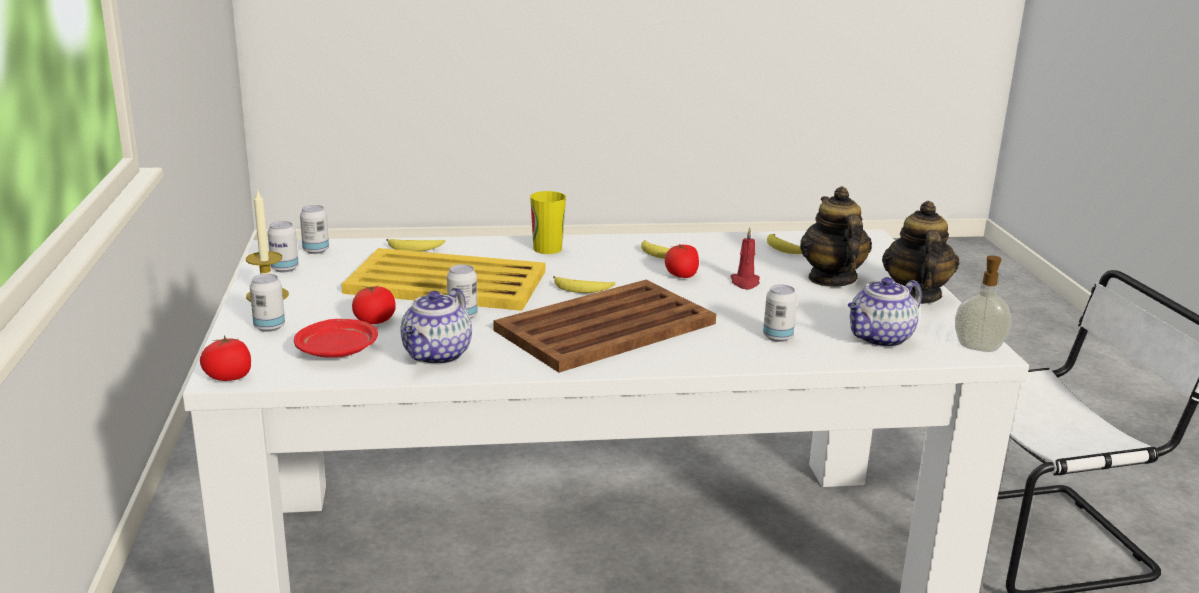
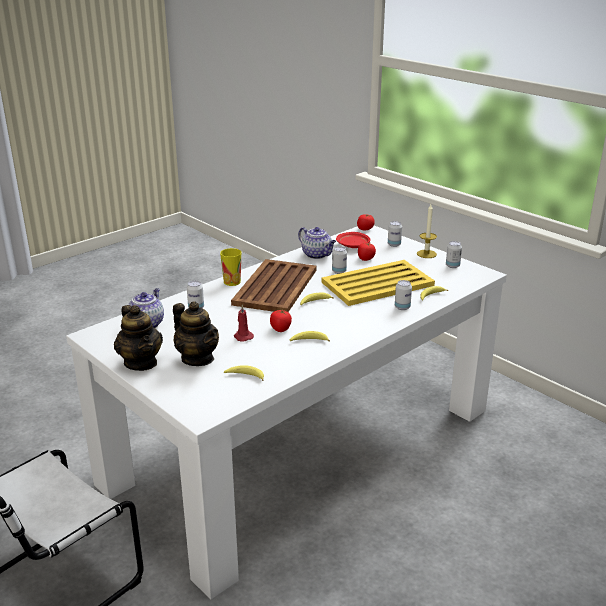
camera: 145 degrees right, 5 degrees up
(316, 250) = (466, 278): can -> can (402, 307)
(437, 356) = (317, 255): teapot -> teapot turned 150 degrees clockwise
(547, 249) = (374, 321): cup -> cup (232, 282)
(978, 347) = (94, 336): soap dispenser -> none

